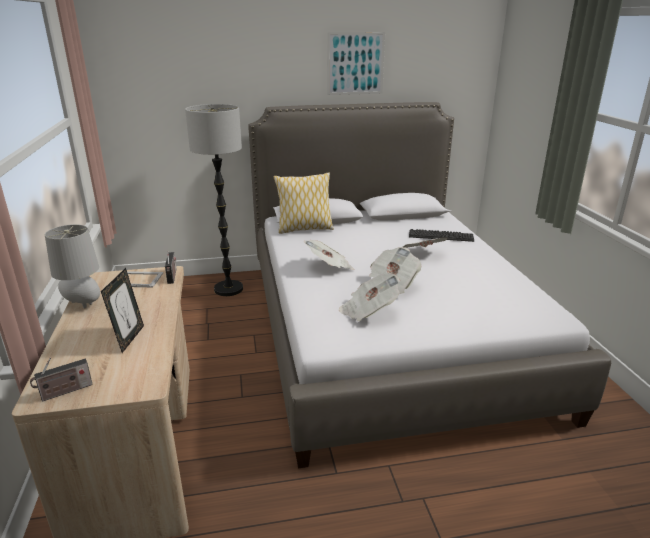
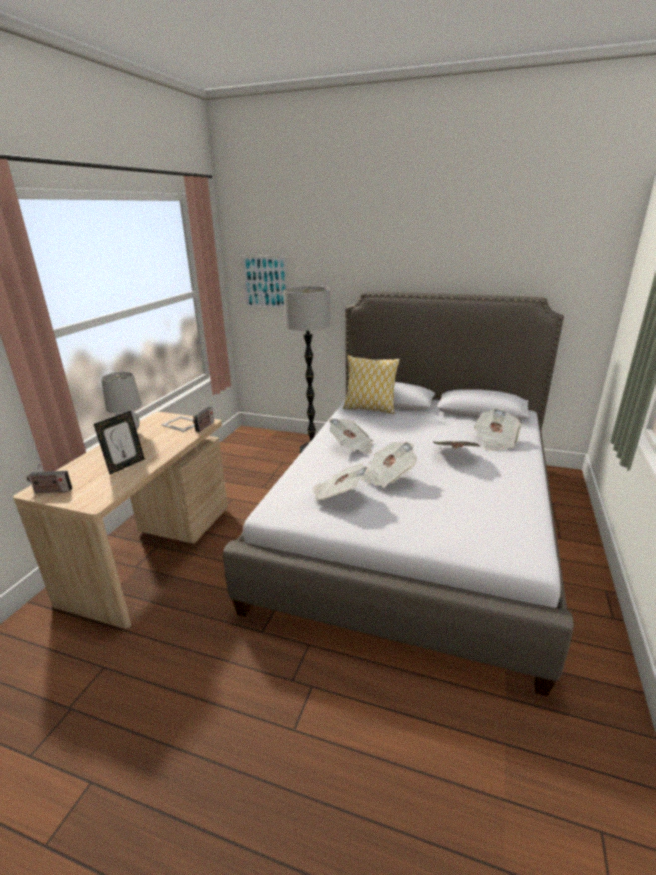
camera: 30 degrees right, 0 degrees up
(355, 63) = (456, 253): picture -> picture (265, 282)
(441, 236) = (495, 441): keyboard -> newspaper

